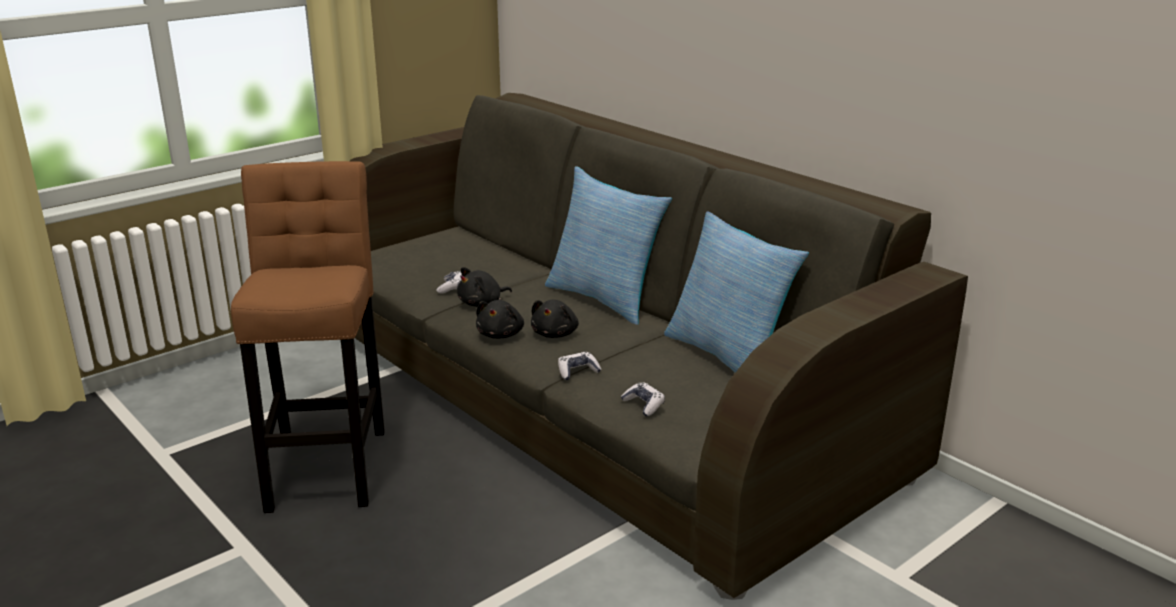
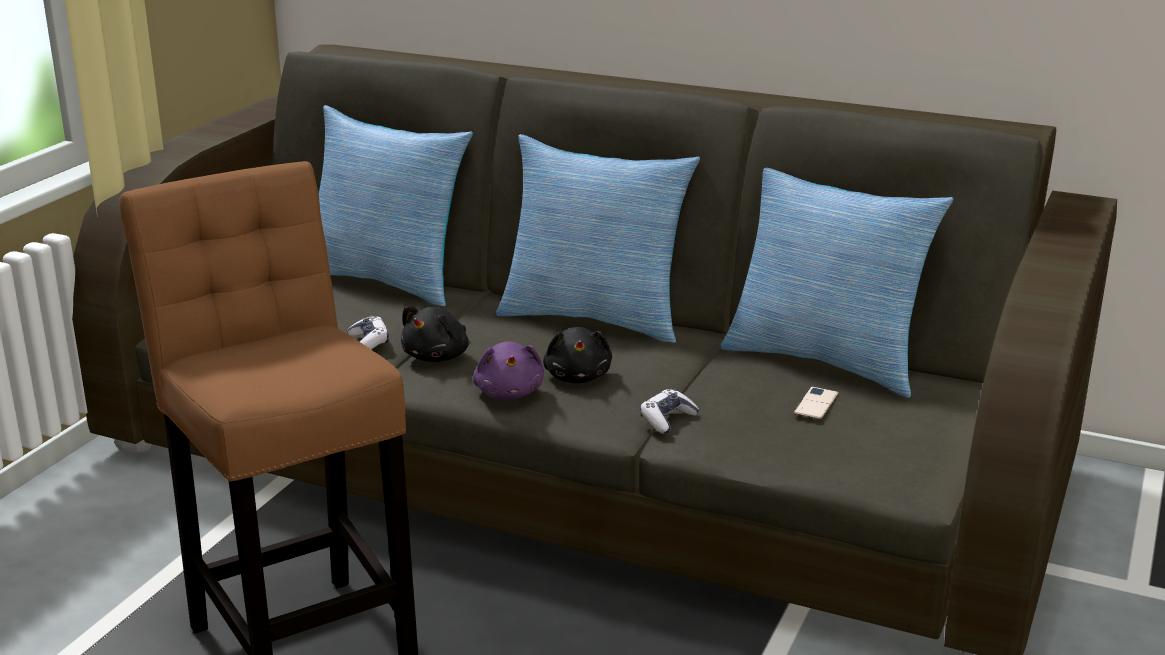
camera: 25 degrees left, 0 degrees up
(501, 334) = (509, 392): black plush toy -> purple plush toy
(505, 252) = (388, 280): none -> pillow
(643, 405) = (794, 443): game controller -> none
(689, 384) = (816, 404): none -> phone

